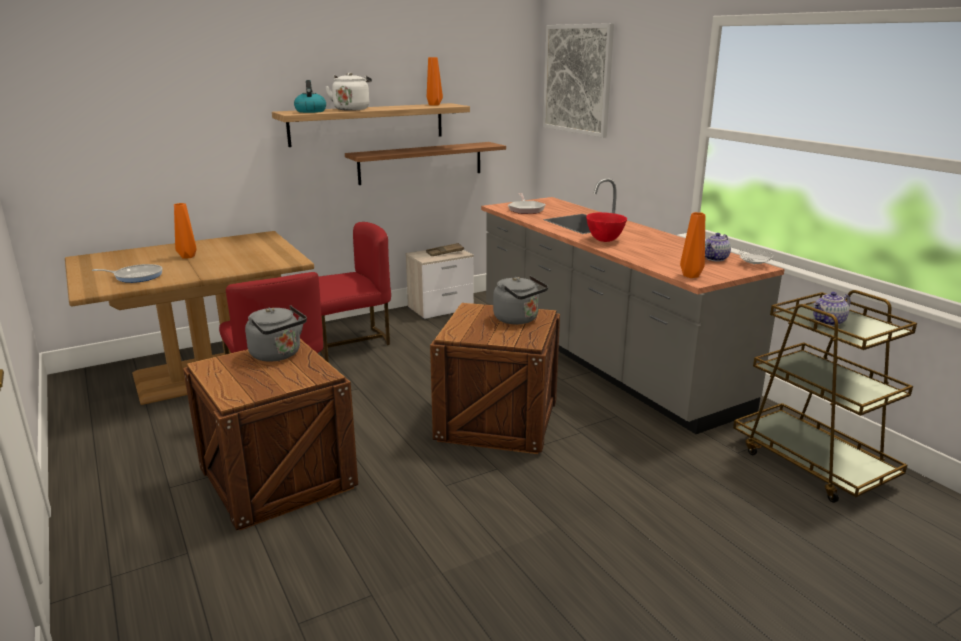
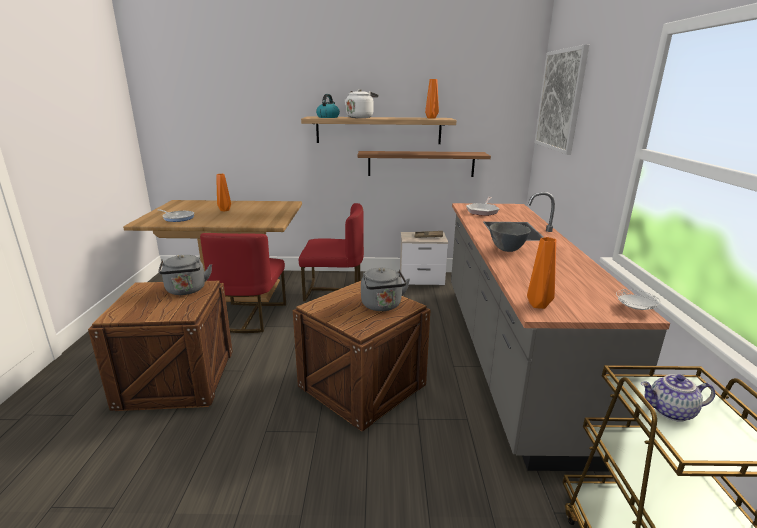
camera: 30 degrees right, 0 degrees up
(605, 240) = (507, 250): red bowl -> grey bowl
(715, 259) = (596, 292): teapot -> none

